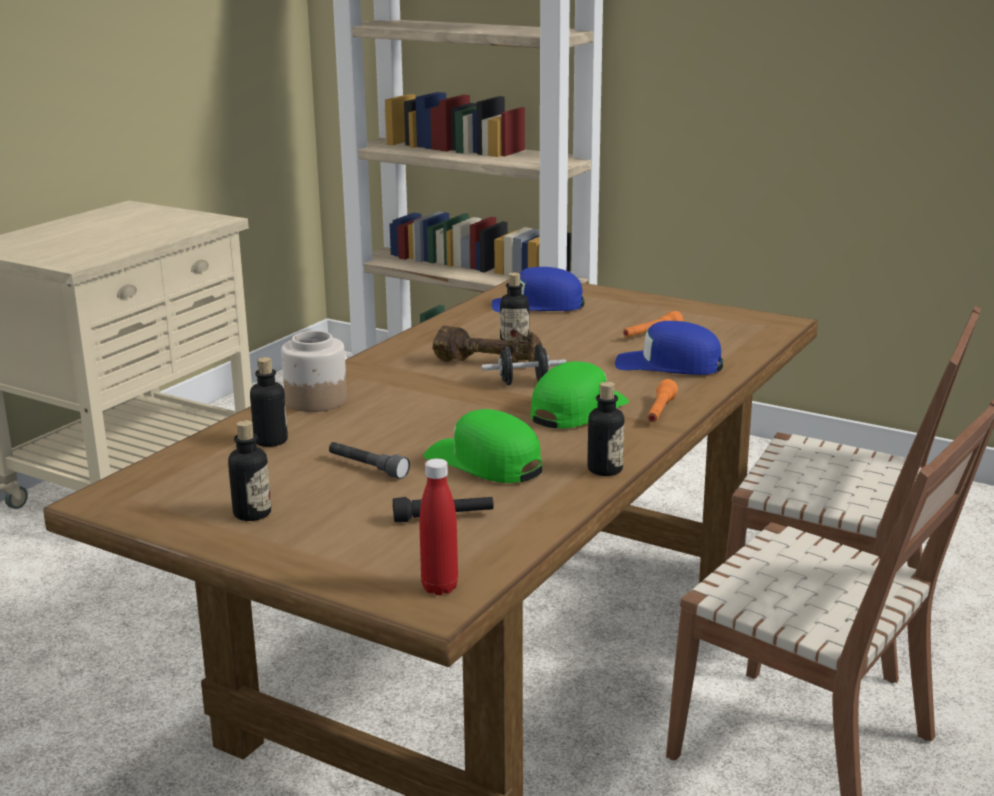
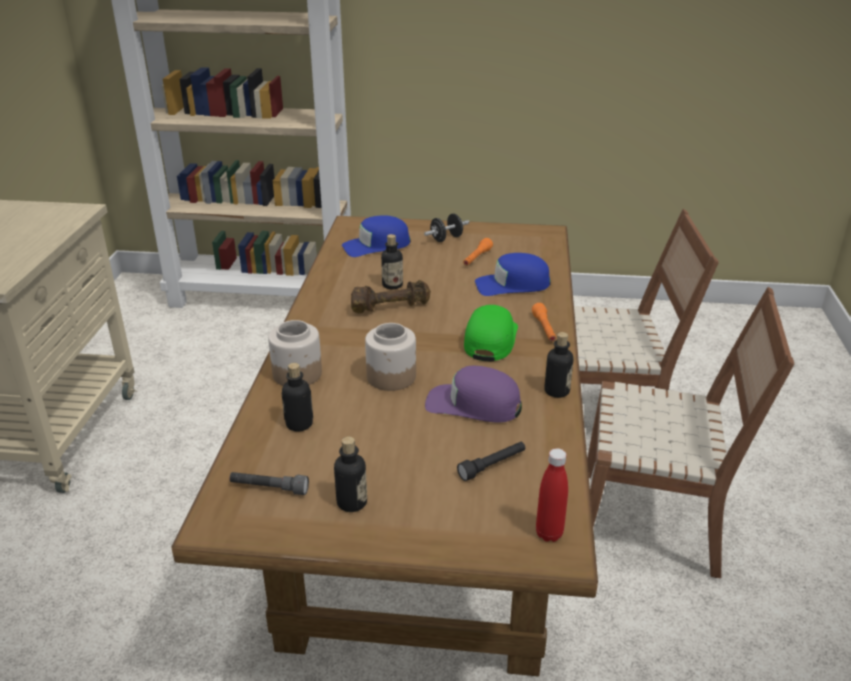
camera: 25 degrees left, 10 degrees up
(367, 468) = (396, 432): grey flashlight -> grey flashlight (269, 488)
(418, 421) = (392, 376): none -> jar
(485, 462) = (473, 405): green cap -> purple cap
(523, 382) = (432, 322): black dumbbell -> black dumbbell (446, 238)

